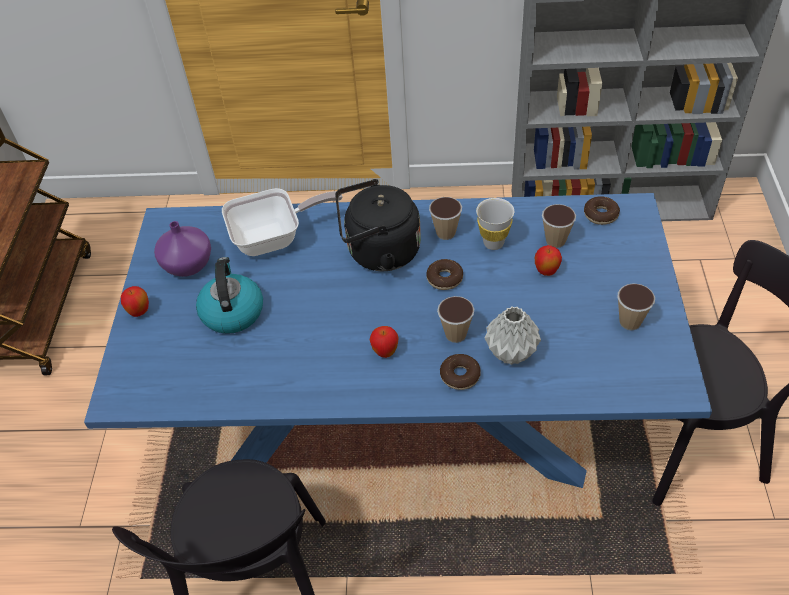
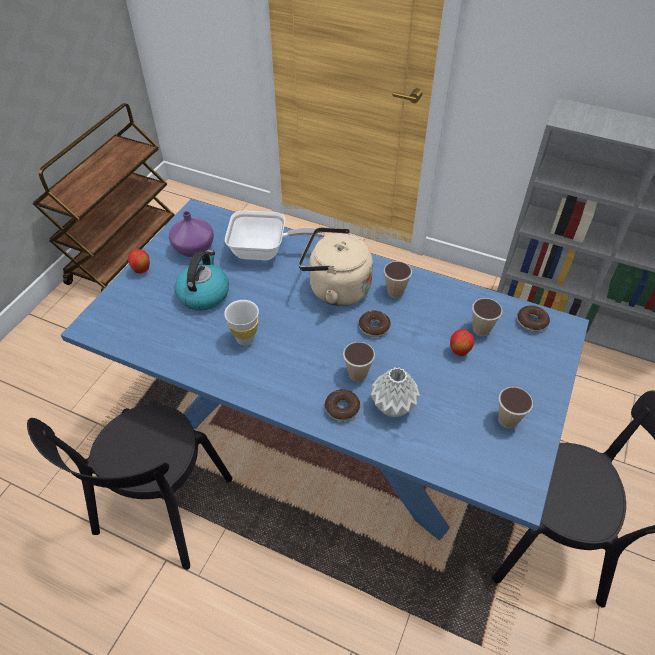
camera: 20 degrees right, 0 degrees up
(379, 252) = (335, 288): black kettle -> beige kettle
(385, 352) = (295, 367): apple -> none
(493, 243) = (429, 313): white cup -> white cup (245, 339)

